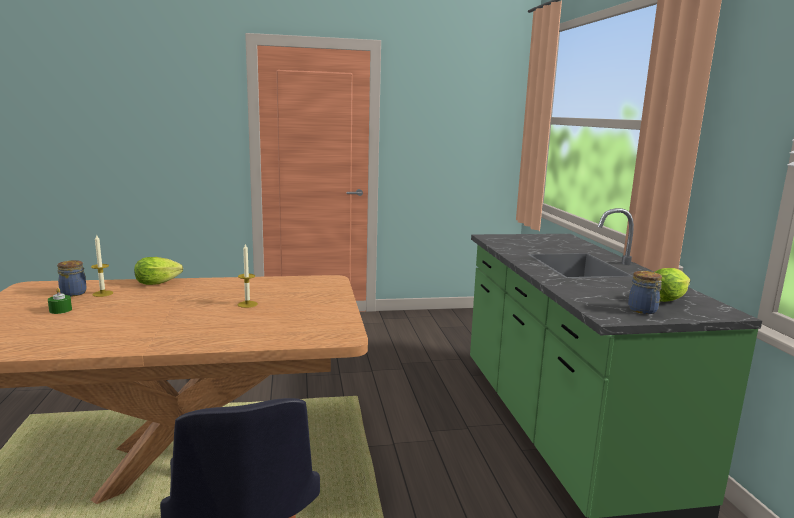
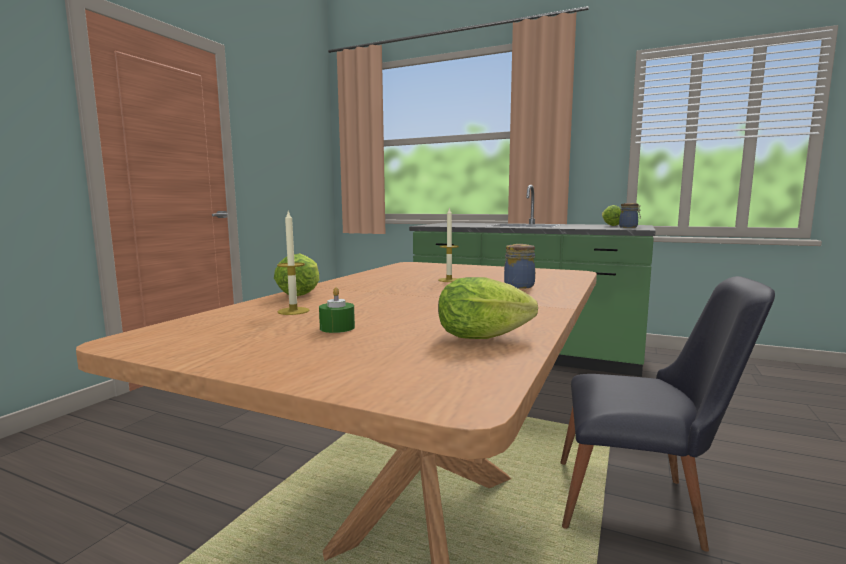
camera: 55 degrees left, 5 degrees down
(42, 343) = (487, 337): none -> lettuce
(74, 293) = (255, 321): jar -> jar (518, 286)

